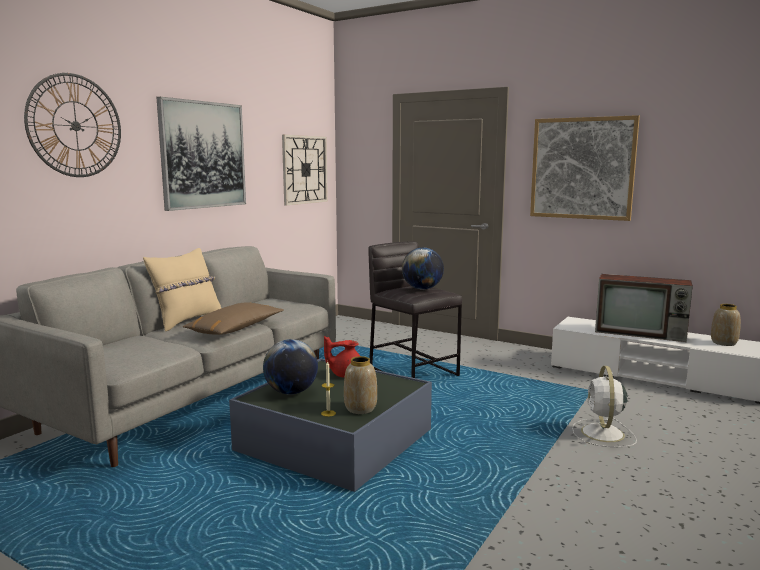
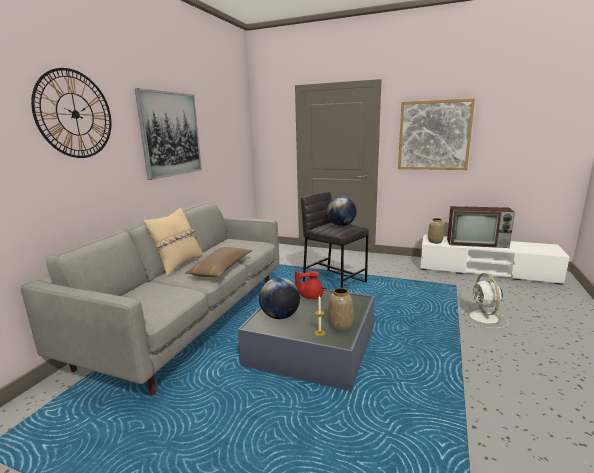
camera: 10 degrees left, 5 degrees up
(304, 169) = (235, 142): wall clock -> none
(724, 343) = (531, 247): vase -> vase (435, 241)

